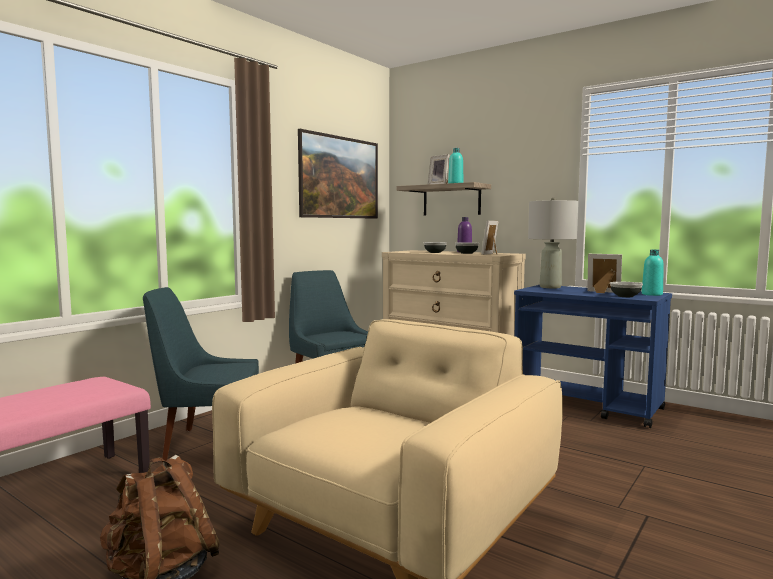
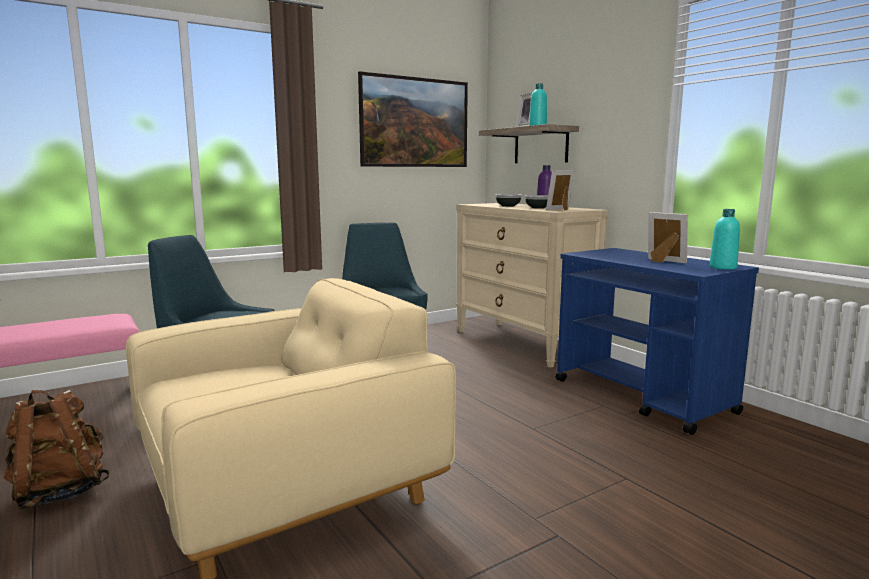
camera: 20 degrees right, 5 degrees up
(549, 287) = (615, 251): grey table lamp -> none
(625, 296) = (678, 268): bowl -> none

